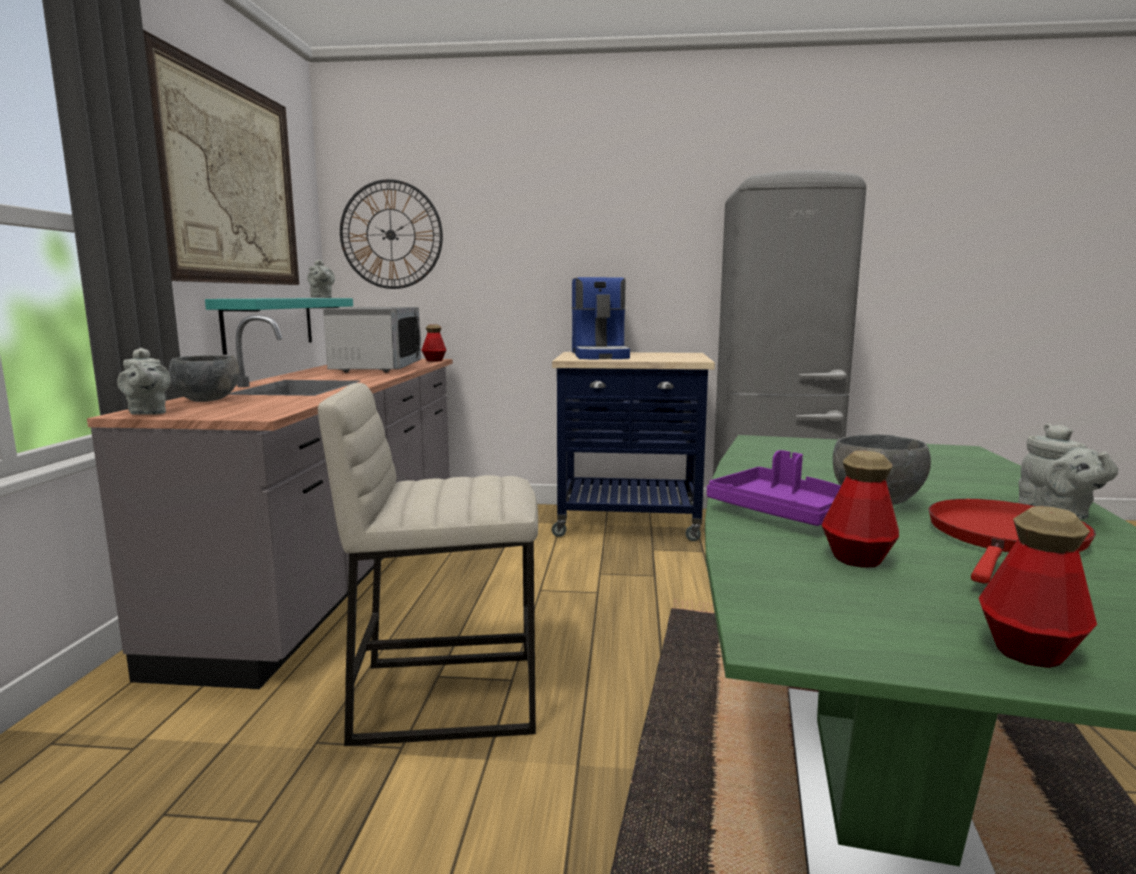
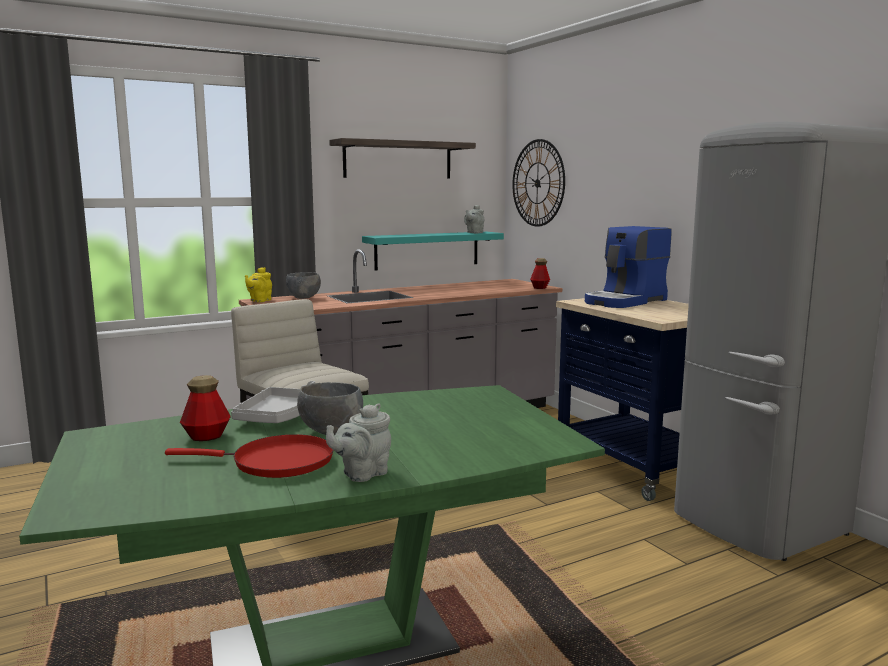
camera: 55 degrees right, 0 degrees up
(148, 413) = (259, 300): grey teapot -> yellow teapot
(231, 182) = (398, 160): picture -> shelf
(376, 368) = (472, 289): microwave -> none
(782, 512) = (279, 417): purple tray -> grey tray
(1029, 650) = (97, 469): bottle -> none

